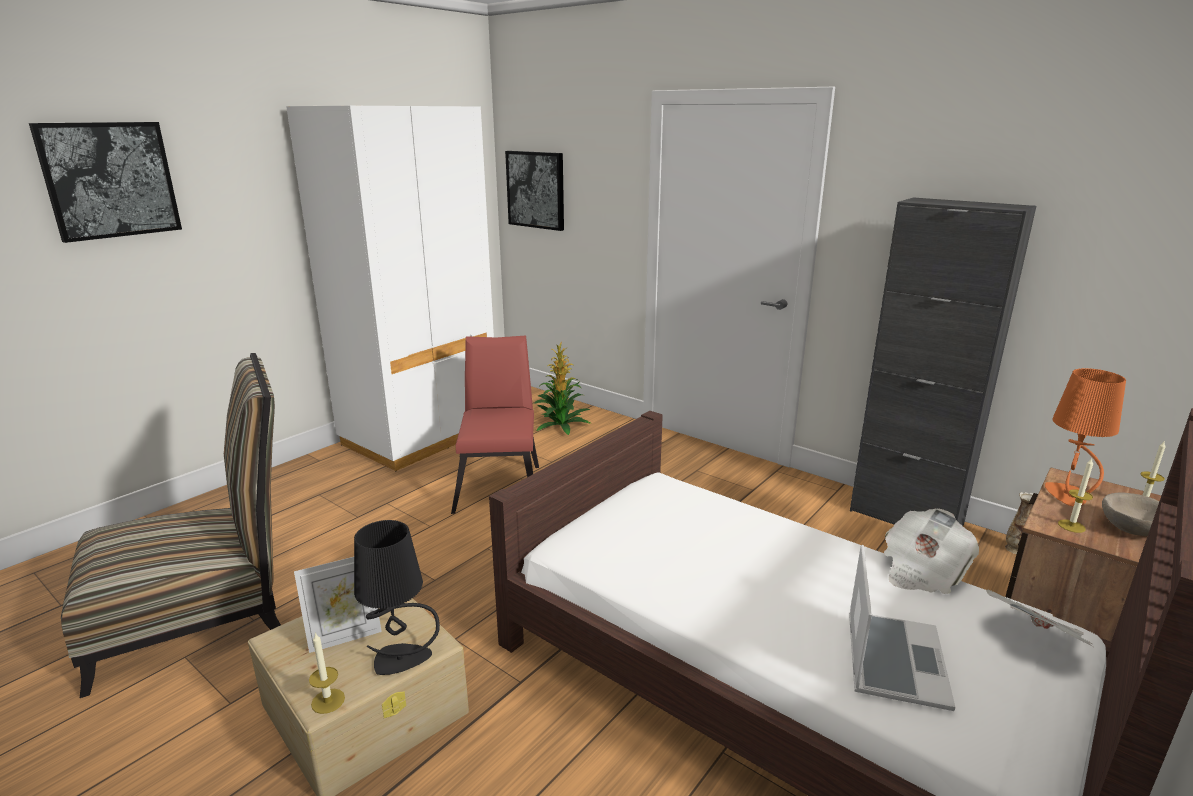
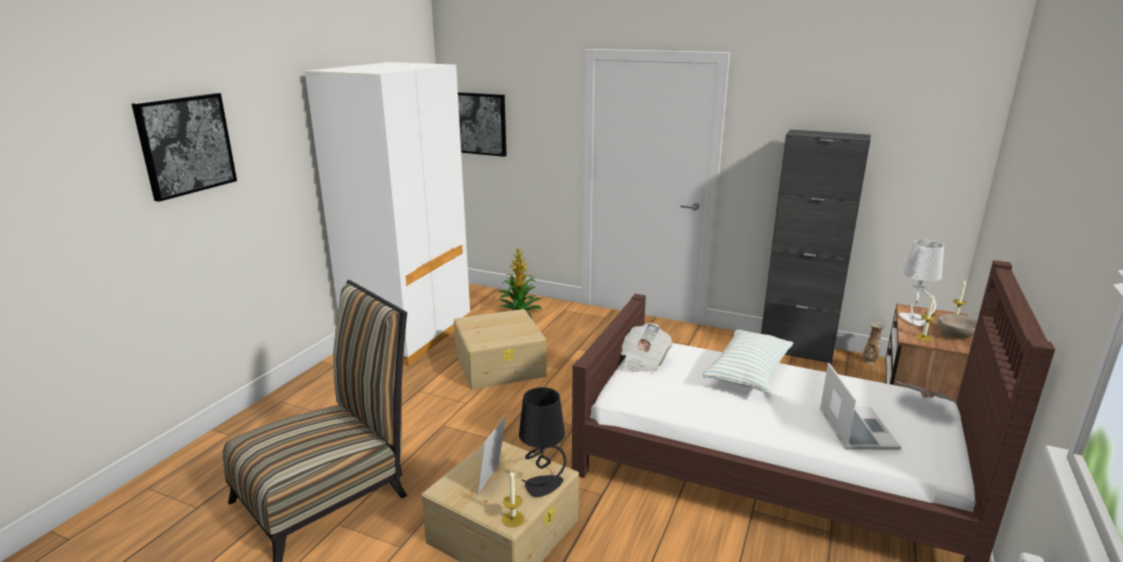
camera: 15 degrees left, 0 degrees up
(345, 637) = (493, 480): picture frame -> picture frame turned 150 degrees clockwise
(500, 484) = (500, 364): red chair -> beige storage box
(769, 541) = (748, 373): none -> pillow
(922, 571) = (846, 377): newspaper -> newspaper (643, 361)
(1067, 496) = (913, 320): orange table lamp -> white table lamp

